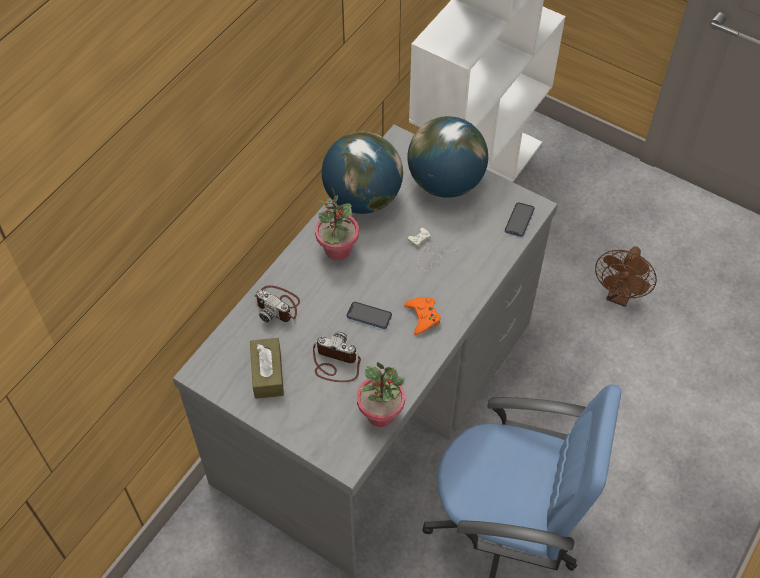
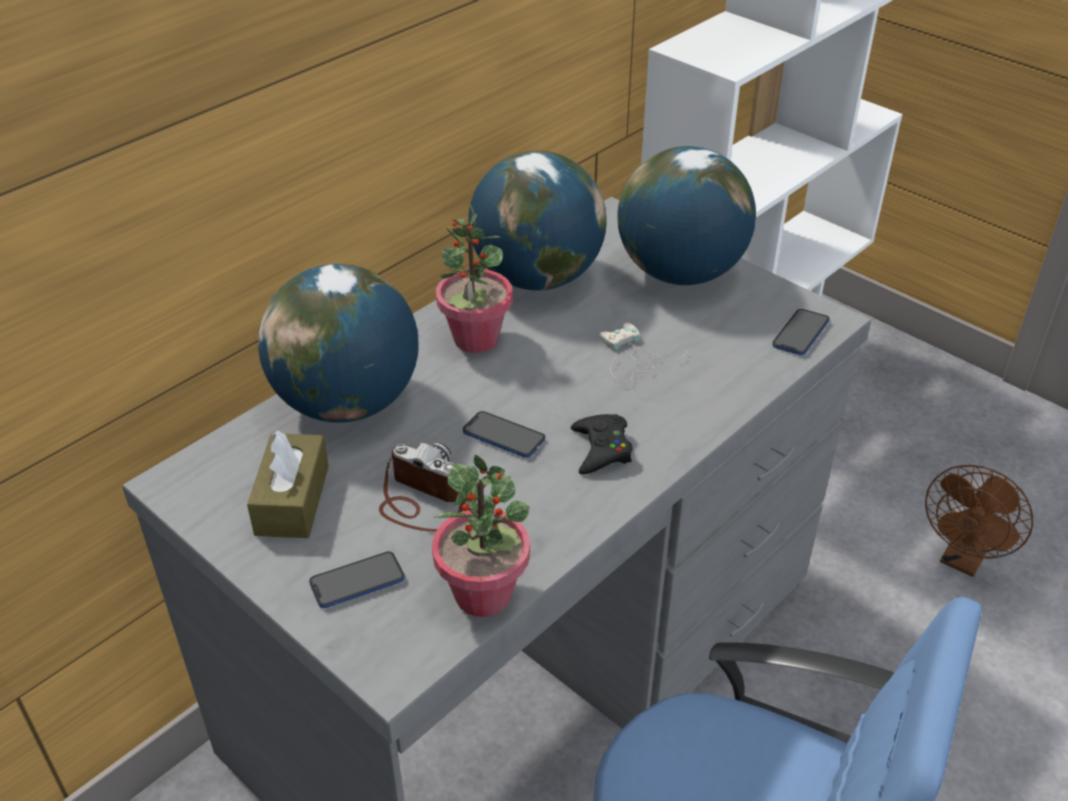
camera: 10 degrees right, 15 degrees down
(278, 305) = (348, 402): camera -> globe
(316, 416) = (357, 581): none -> phone
(423, 317) = (601, 449): orange game controller -> black game controller

